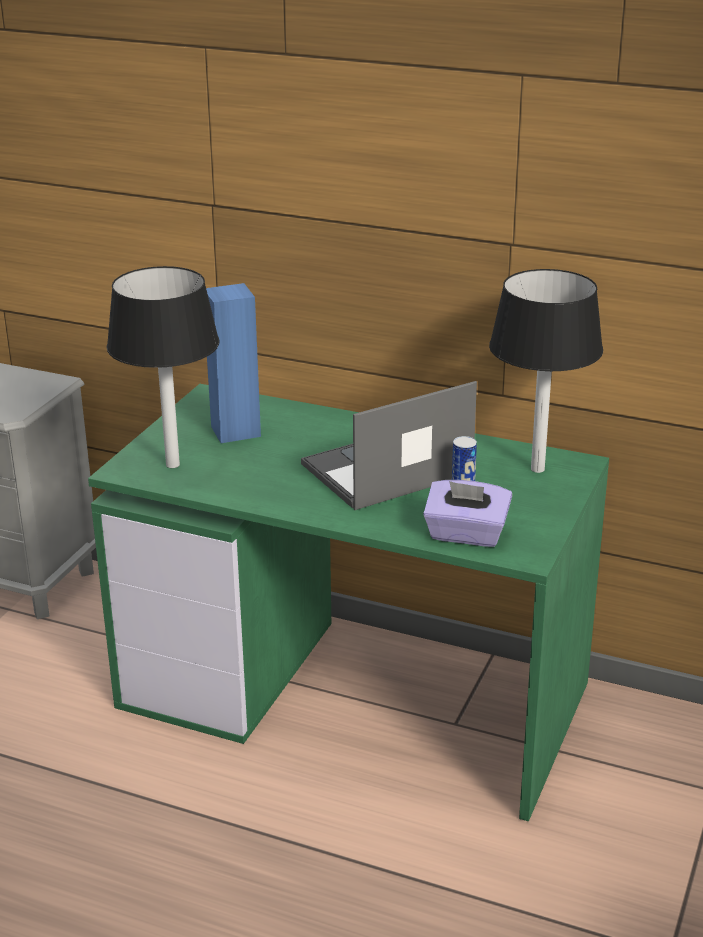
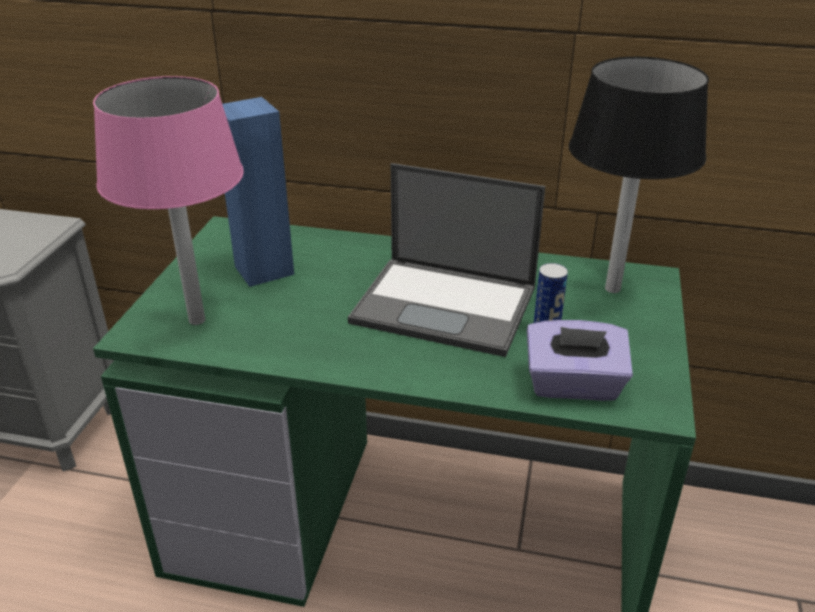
camera: 10 degrees left, 5 degrees up
(172, 465) = (196, 320): black table lamp -> pink table lamp
(385, 470) = (447, 305): laptop -> laptop turned 120 degrees counterclockwise

